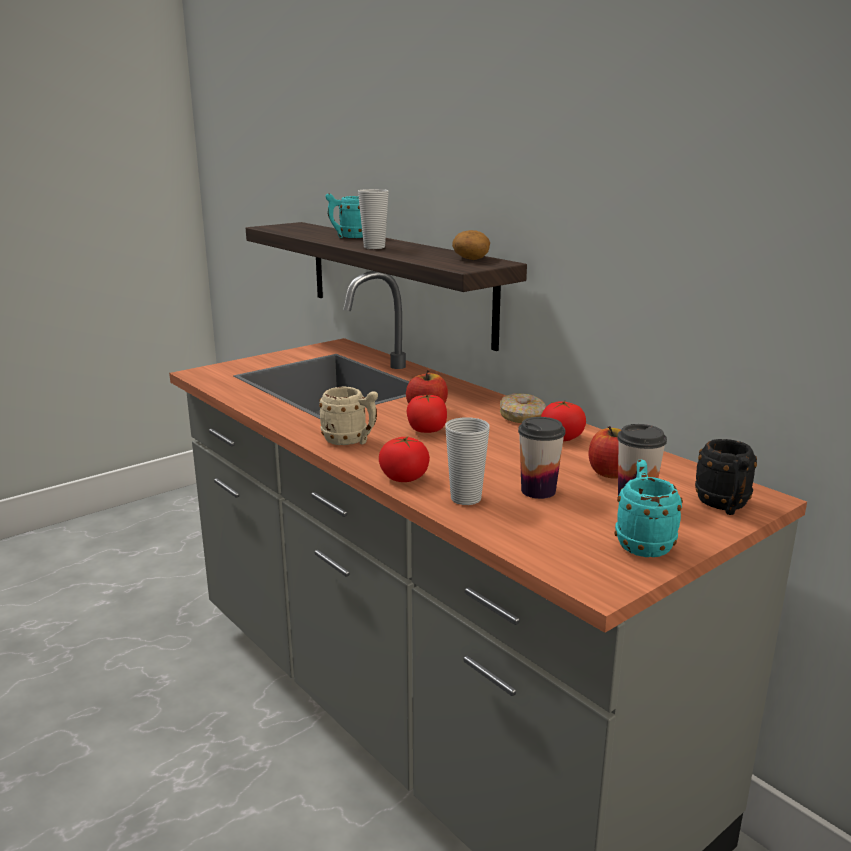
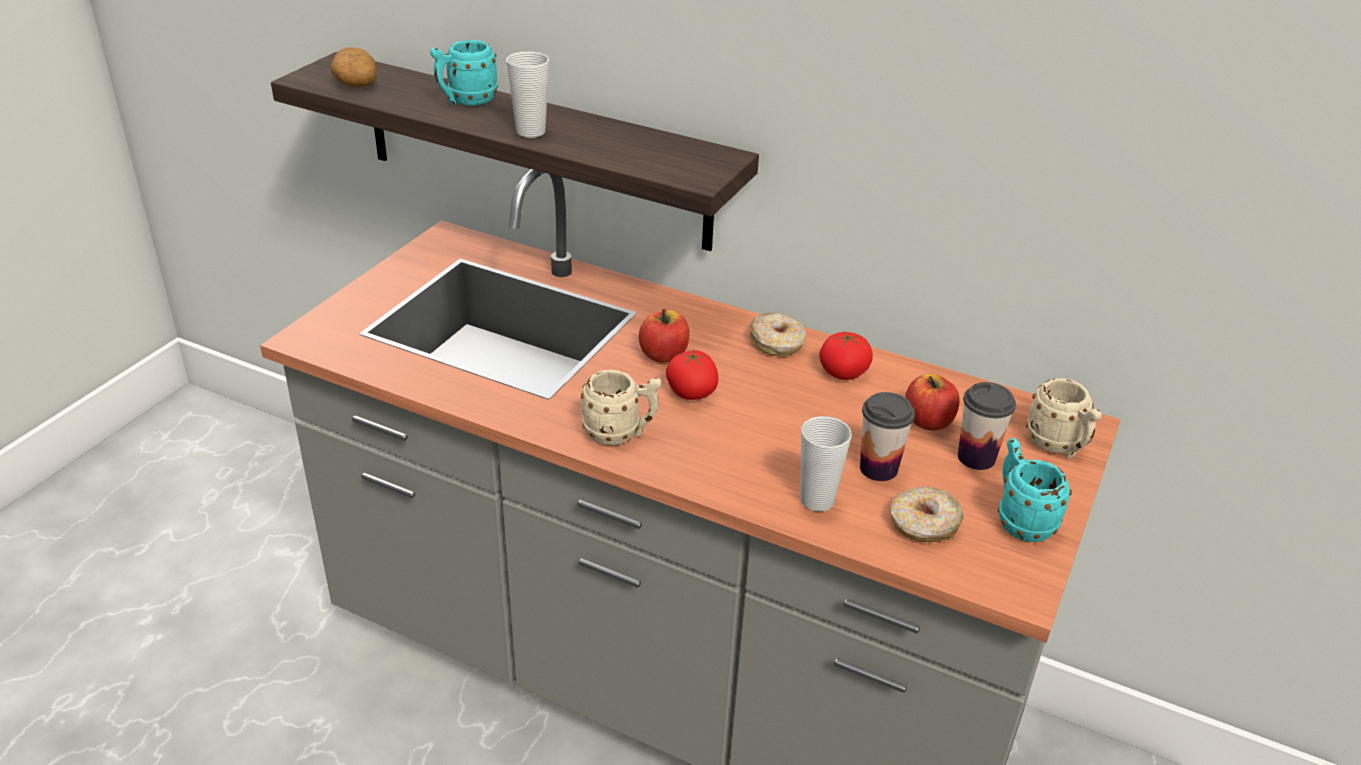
camera: 25 degrees left, 15 degrees up
(404, 478) = (729, 484): tomato -> none
(471, 258) = (683, 149): potato -> potato (355, 83)
(546, 528) = (923, 525): none -> donut
(724, 506) = (1058, 447): black mug -> beige mug

